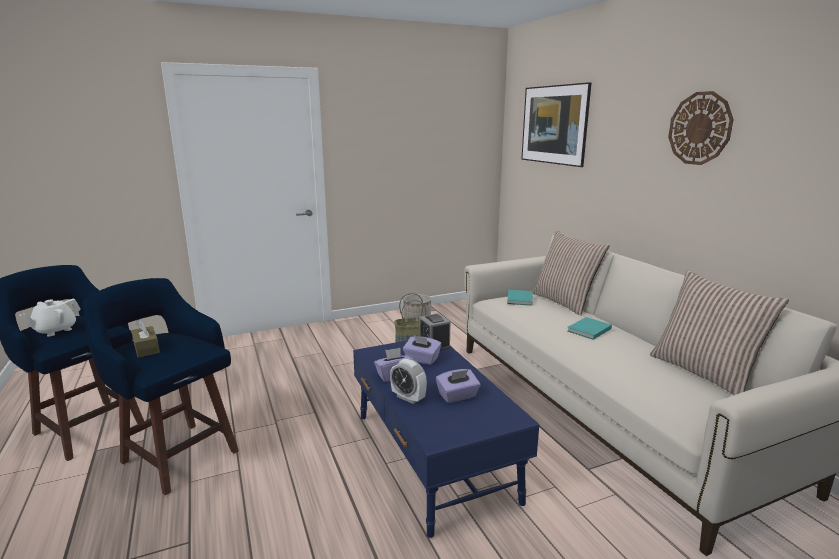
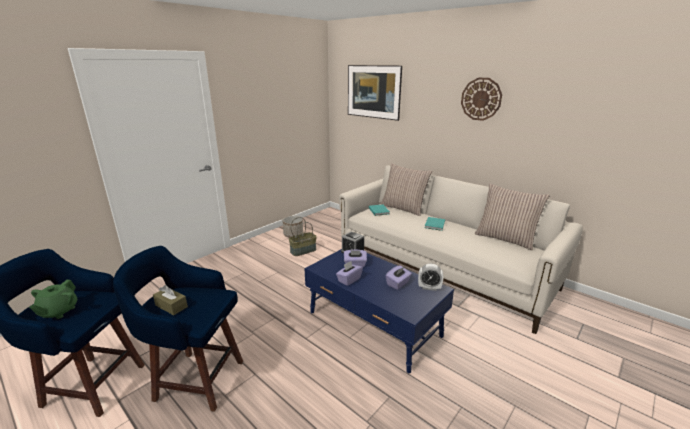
camera: 25 degrees left, 5 degrees up
(55, 330) = (58, 312): white teapot -> green teapot
(408, 398) = (371, 292): alarm clock -> alarm clock (429, 288)

